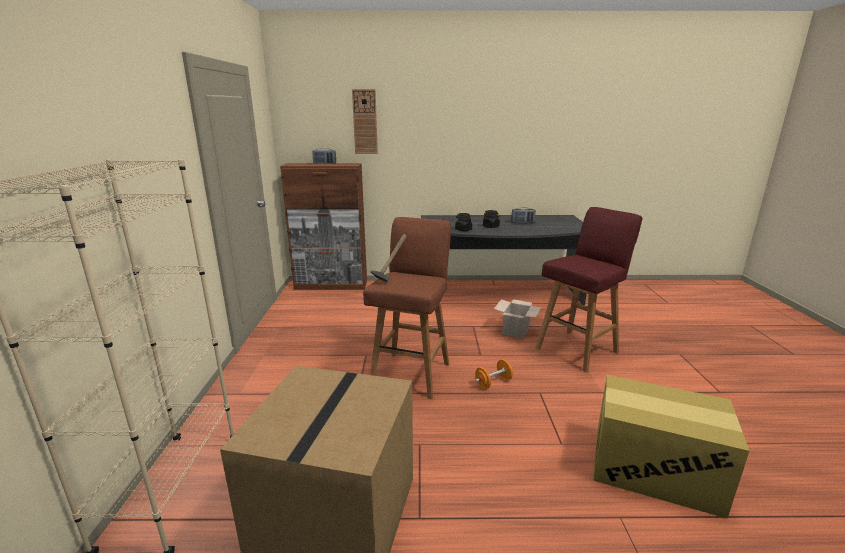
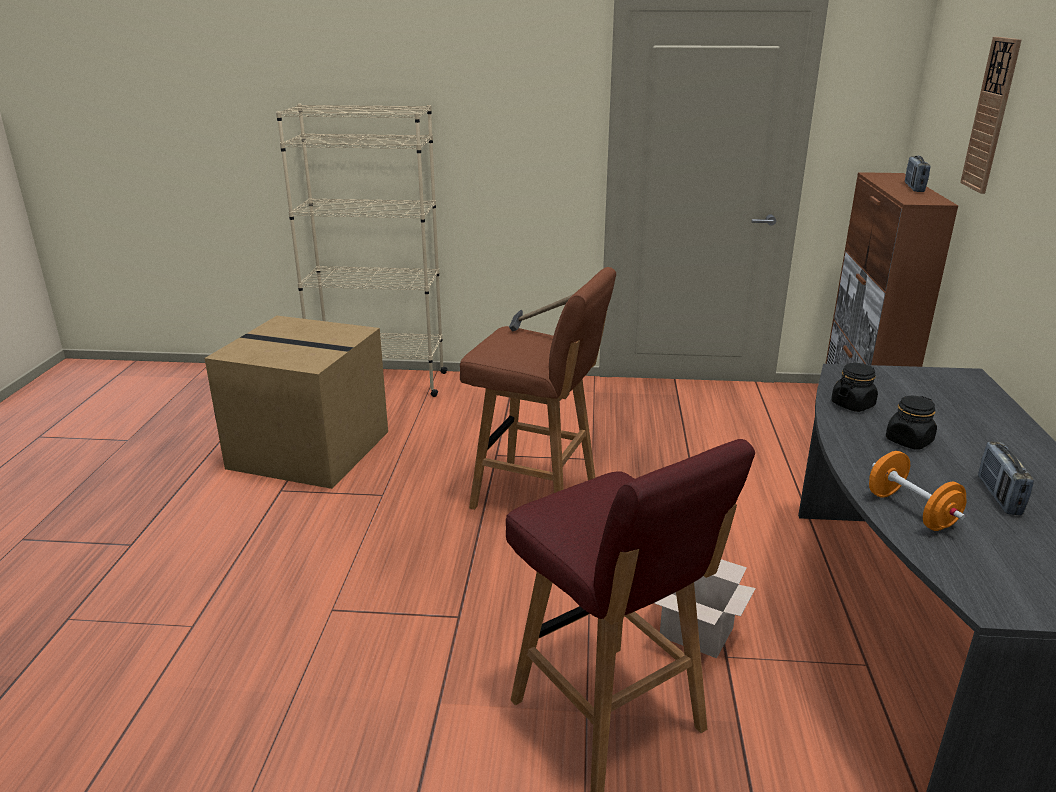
camera: 95 degrees right, 5 degrees up
(493, 383) = (498, 569): orange dumbbell -> orange dumbbell (911, 511)
(655, 470) = (235, 692): cardboard box -> none

